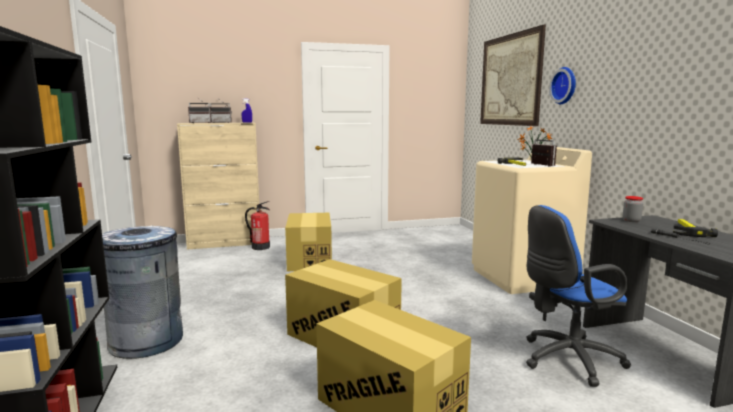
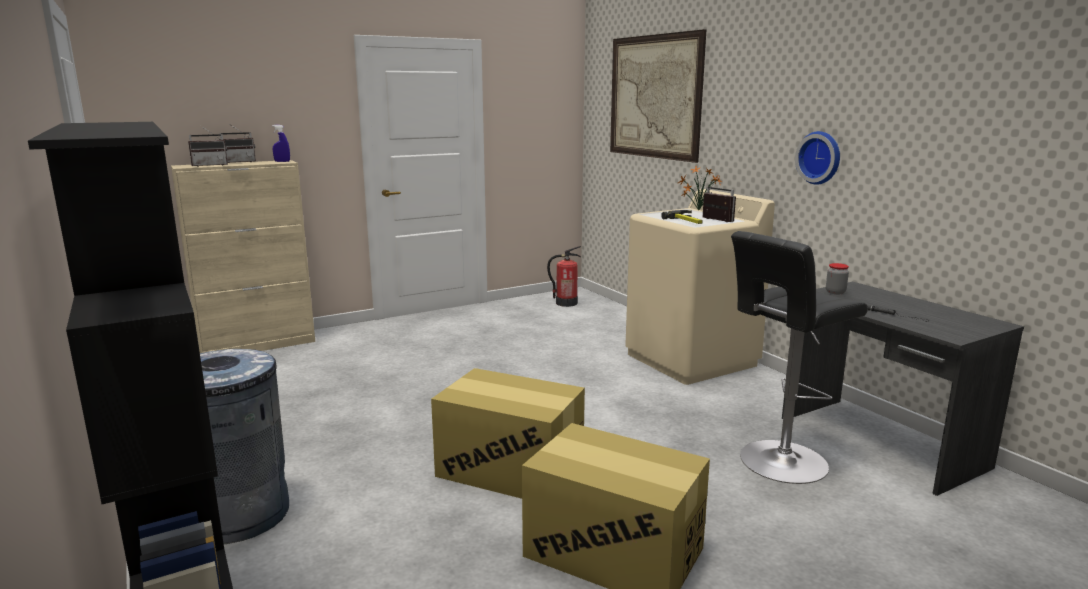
camera: 15 degrees left, 5 degrees up
(260, 247) = (317, 347): fire extinguisher -> fire extinguisher (566, 303)
(309, 260) = (403, 361): cardboard box -> none
(565, 85) = (735, 114): wall clock -> wall clock (820, 157)
(566, 360) = (779, 463): blue office chair -> black stool
(686, 230) = (896, 302): hammer -> none

